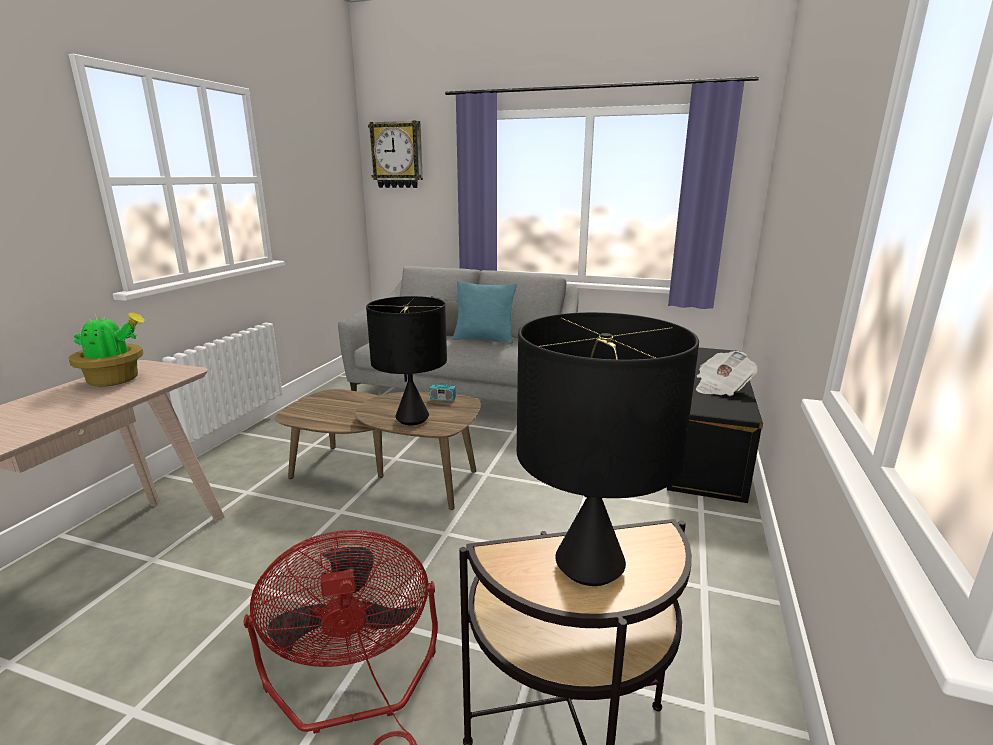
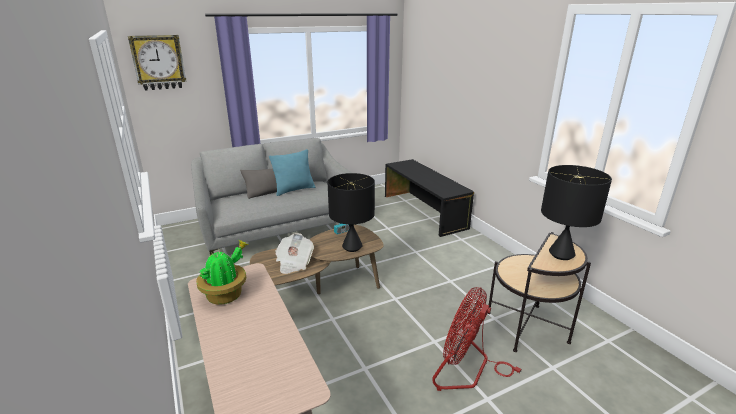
camera: 45 degrees left, 5 degrees up
(721, 388) = (438, 181): newspaper -> newspaper (294, 263)

